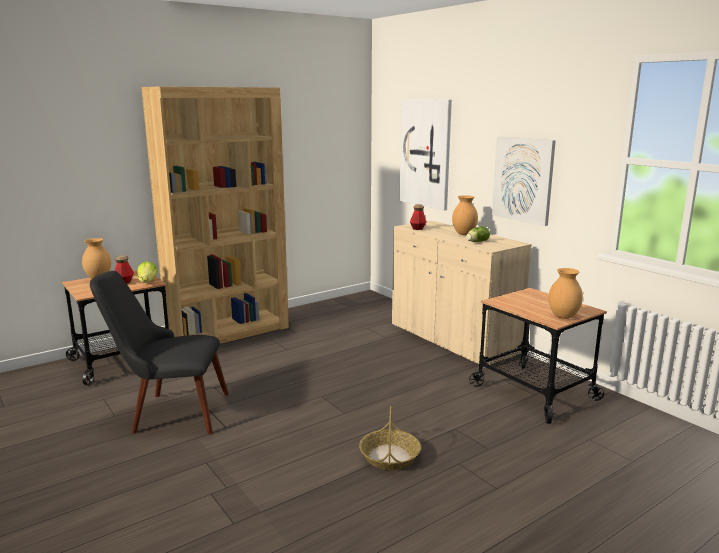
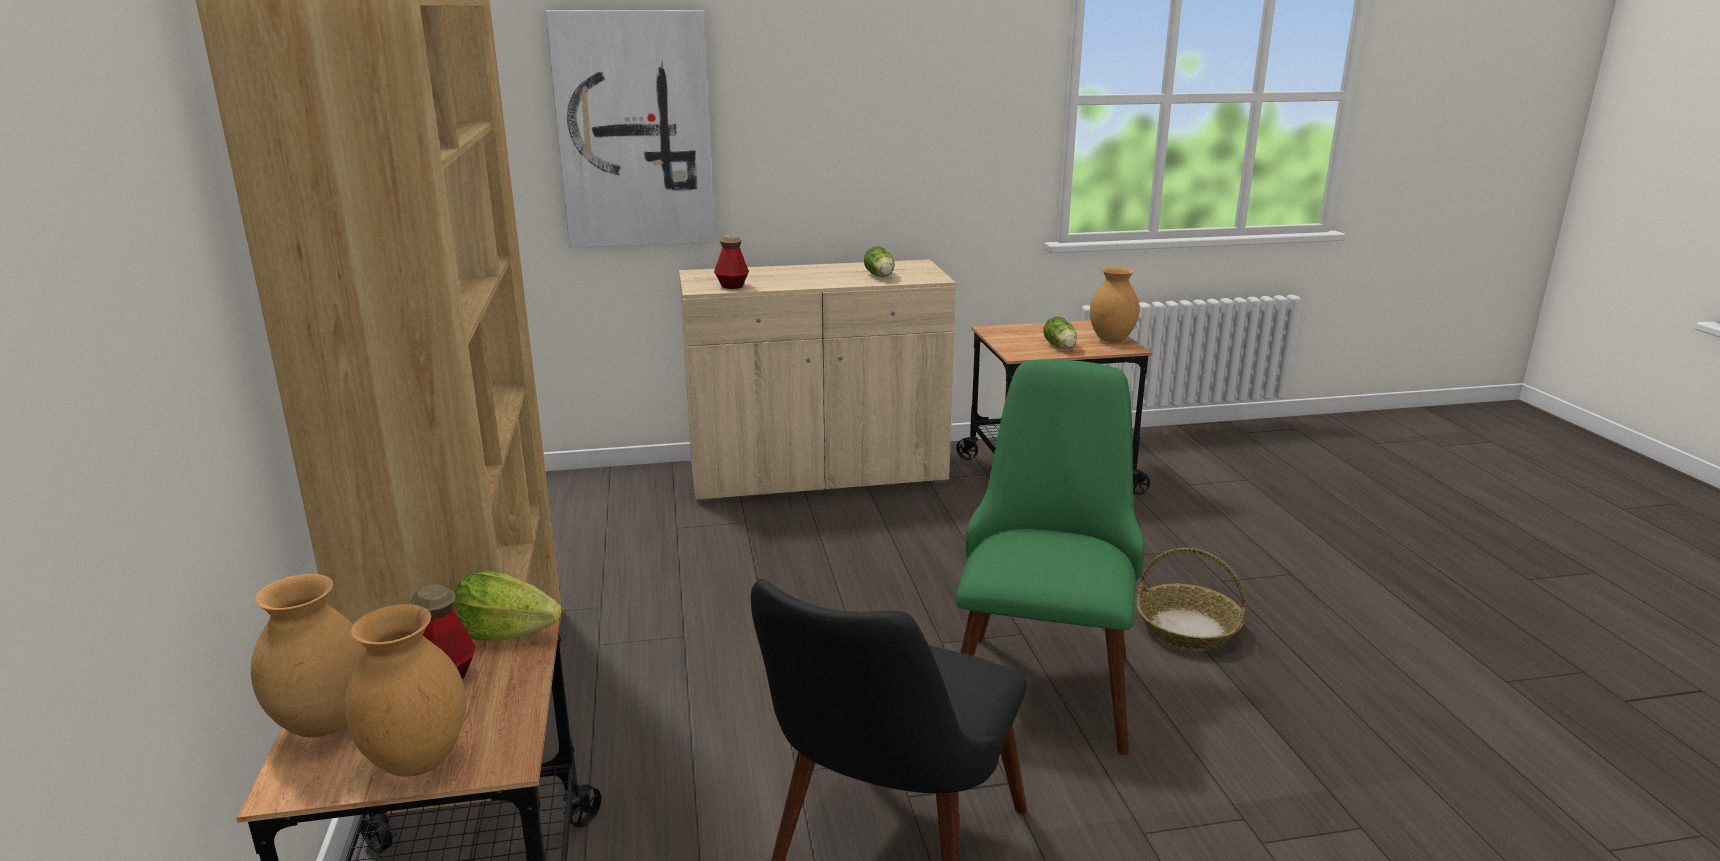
camera: 65 degrees left, 5 degrees up
(313, 423) = (1043, 673): none -> green chair
(464, 234) = (816, 272): brown vase -> brown vase (416, 761)
(523, 179) = (895, 153): picture -> none
(525, 307) = (1061, 347): none -> lettuce

